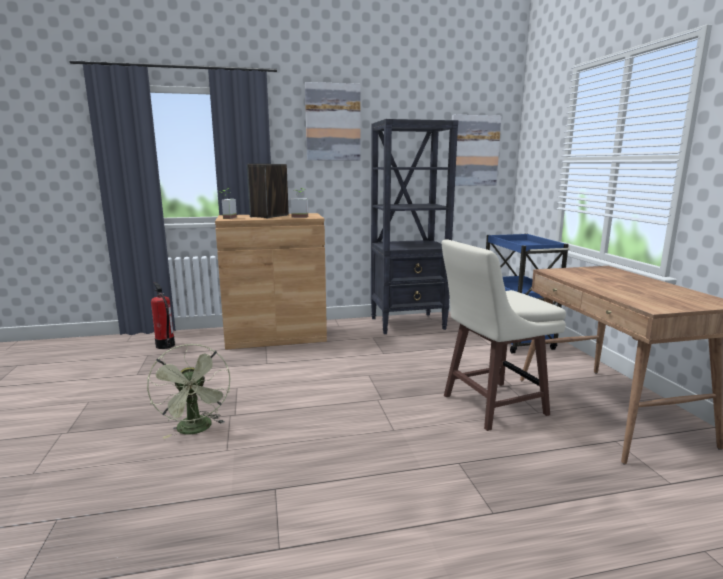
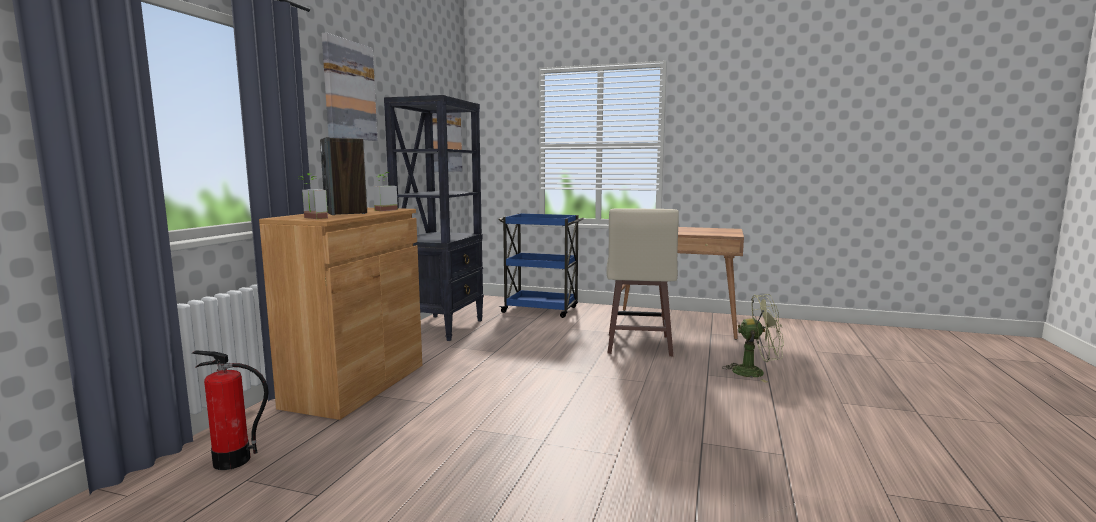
camera: 60 degrees left, 5 degrees down
(196, 430) = (557, 466): green fan -> green fan (755, 372)

